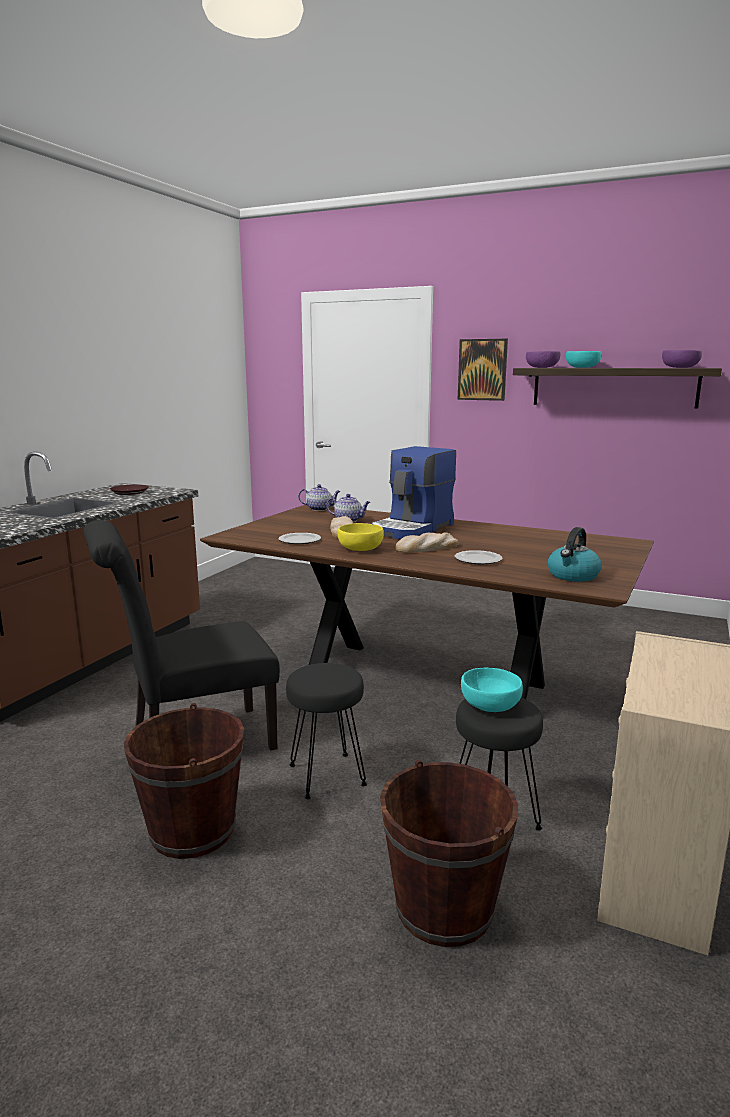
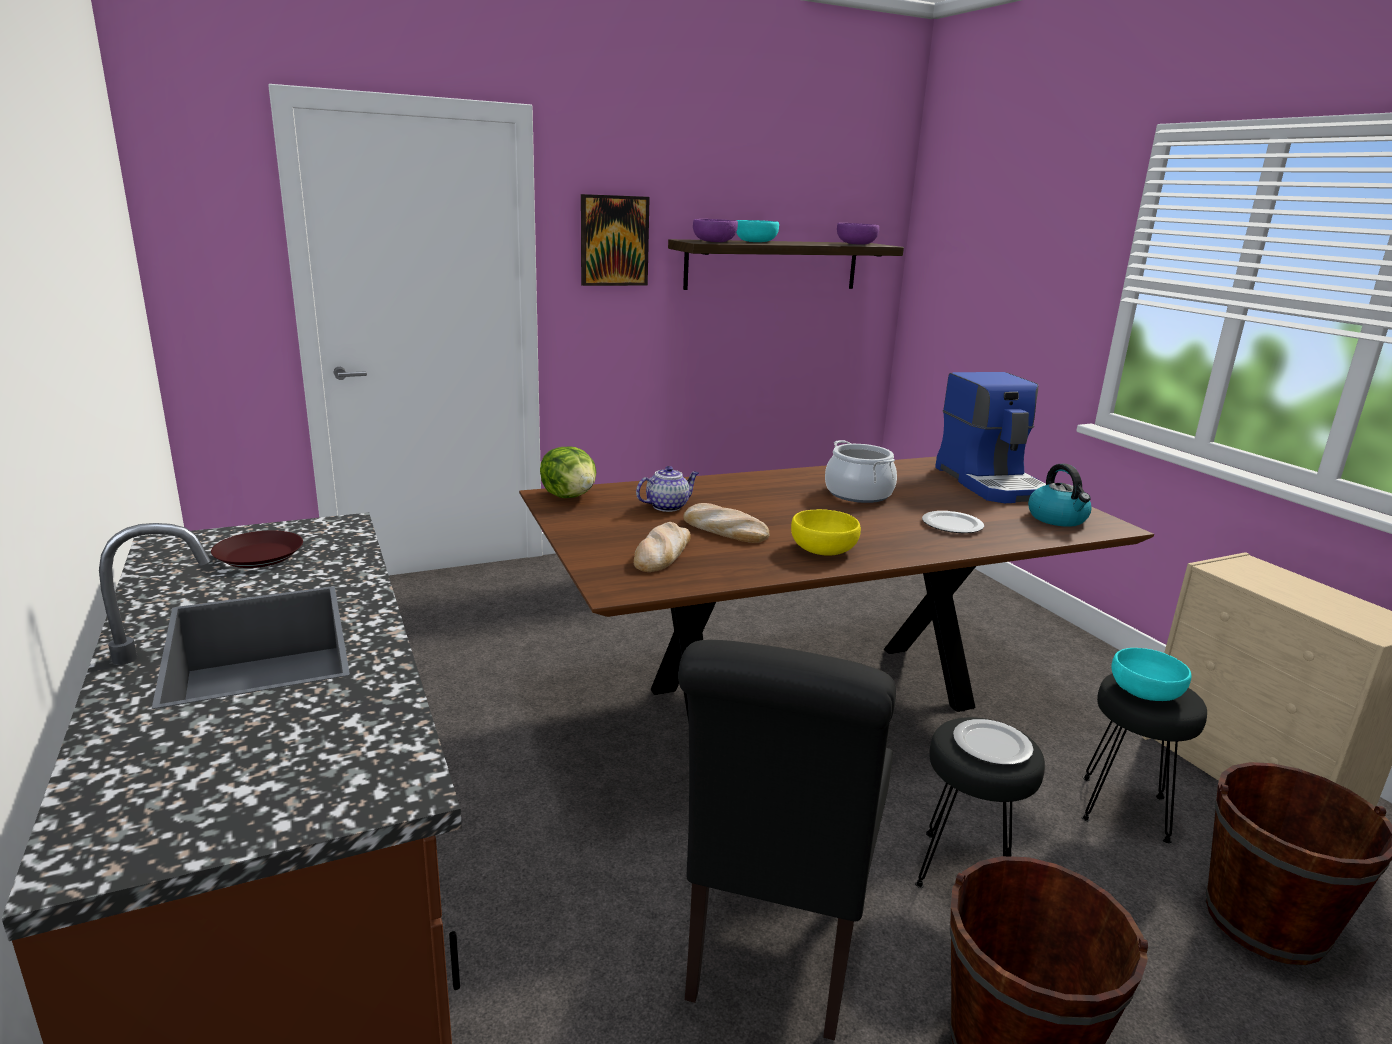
camera: 50 degrees left, 5 degrees up
(300, 540) = (727, 561): plate -> plate (993, 745)
(320, 509) = (570, 496): teapot -> lettuce
(413, 529) = (772, 499): coffee machine -> coffee machine (991, 483)
(427, 548) = (871, 524): bread -> bread (662, 553)
(474, 537) = (858, 494): none -> cooking pot

